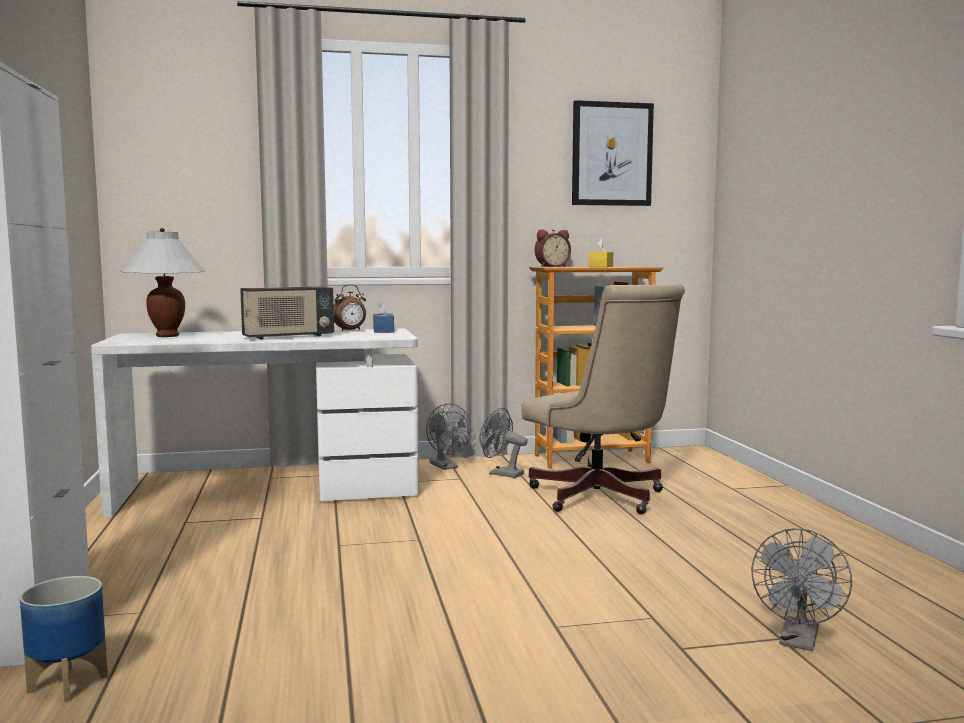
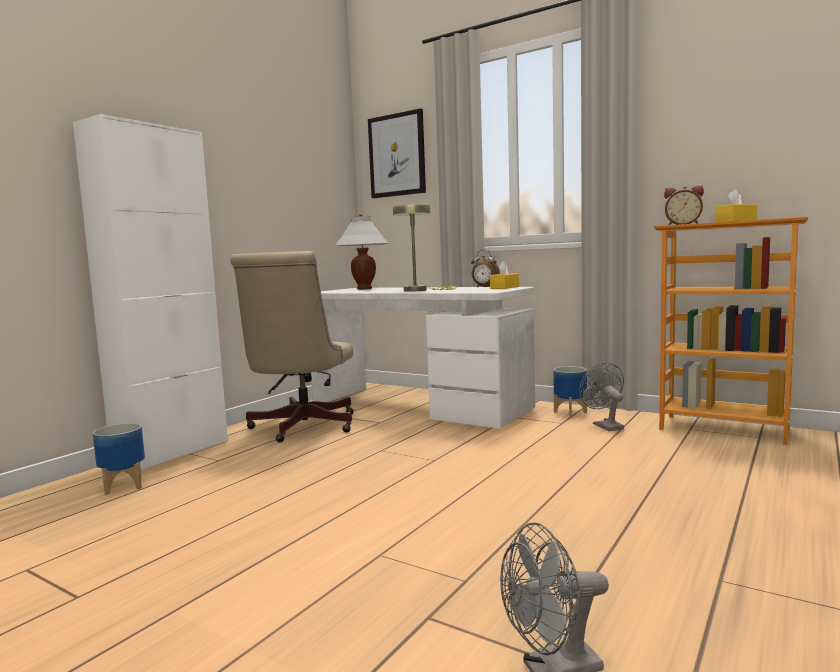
camera: 45 degrees right, 0 degrees up
(288, 337) = (420, 290): radio -> beige table lamp
(383, 331) = (504, 287): blue tissue box -> yellow tissue box
(446, 467) = (570, 412): grey fan -> planter
(602, 499) = (653, 466): beige office chair -> beige office chair (300, 428)
(611, 154) = (772, 95): picture -> picture (397, 155)

